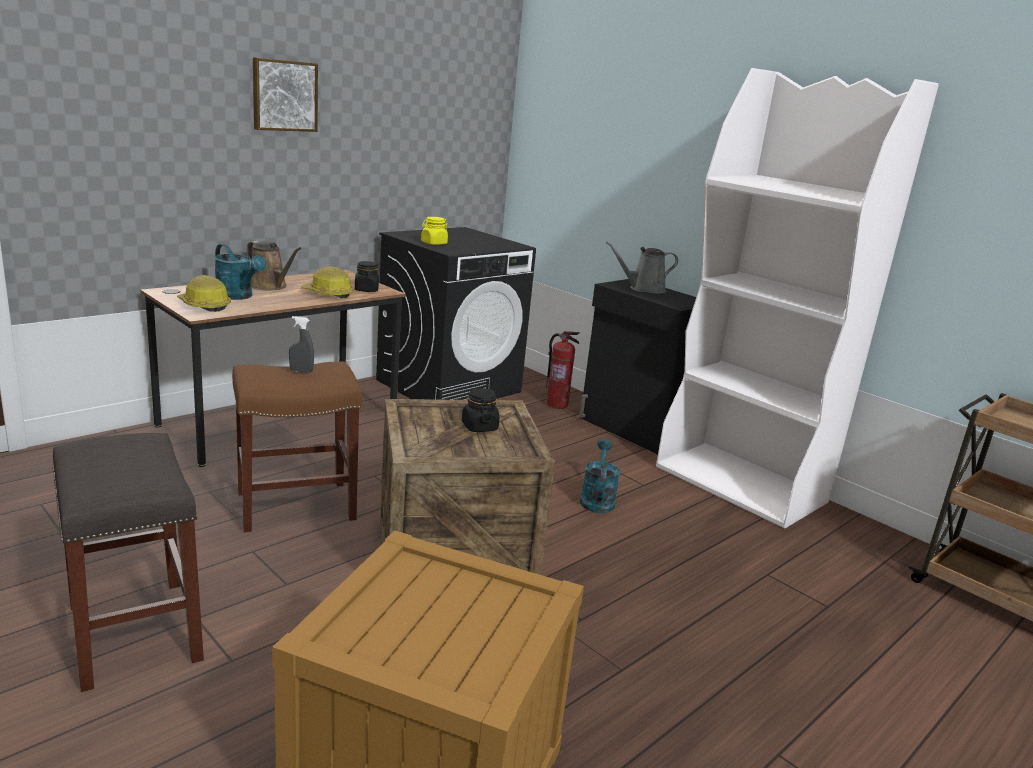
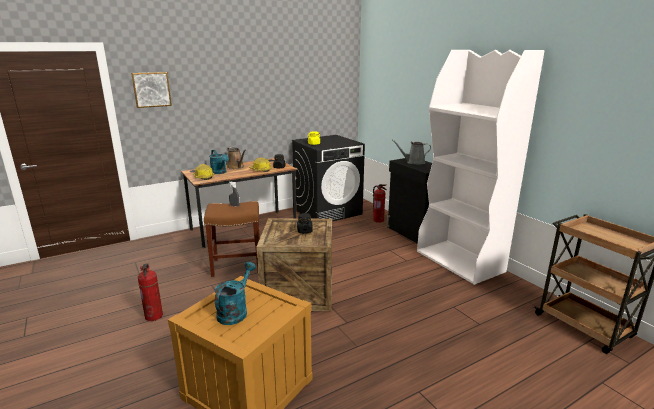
camera: 15 degrees right, 0 degrees up
(136, 633) = (154, 316): grey stool -> fire extinguisher
(284, 95) = (241, 81): picture -> picture (151, 89)
(597, 499) = (379, 267): turquoise watering can -> turquoise watering can (235, 311)

